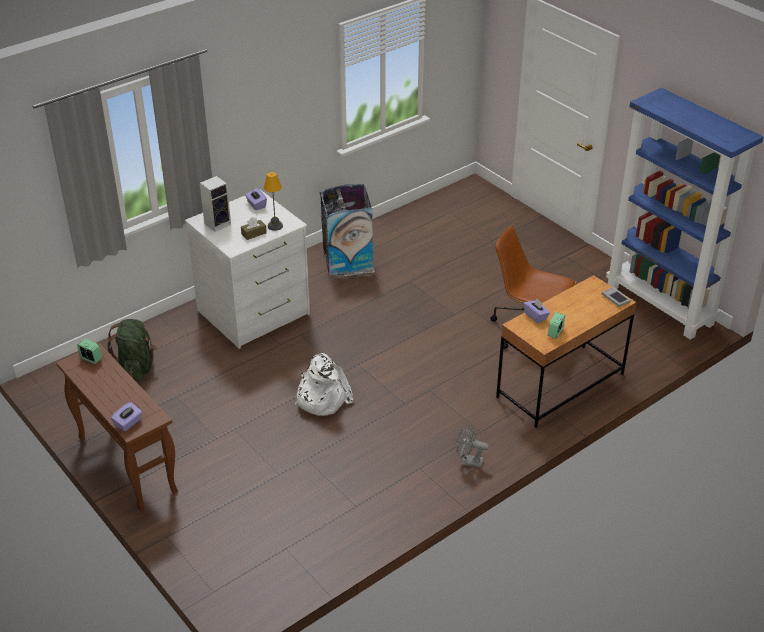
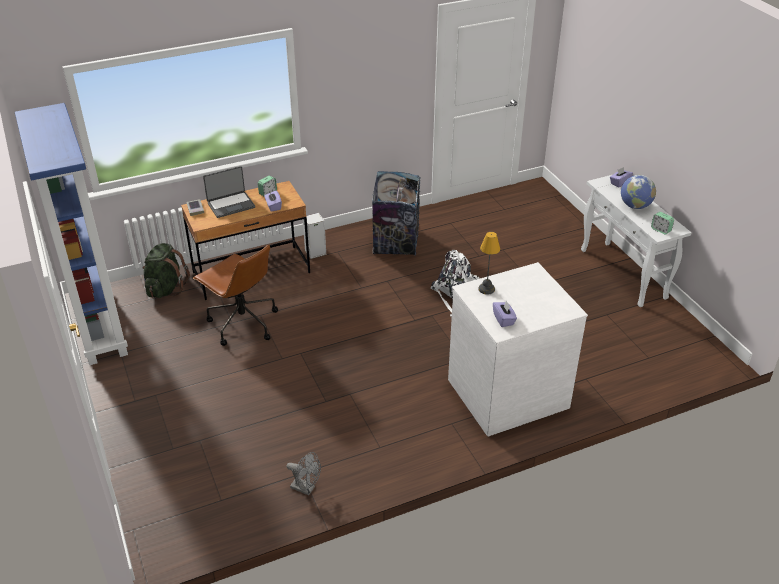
camera: 165 degrees left, 0 degrees up
(114, 388) = (635, 206): none -> globe
(126, 464) = (623, 274): brown console table -> white console table
(136, 368) = (628, 353): green backpack -> green backpack (166, 288)
(218, 223) = (549, 303): speaker -> speaker (315, 253)
(254, 233) = (511, 284): brown tissue box -> none
(347, 260) = (385, 445): trash can -> trash can (396, 243)
(468, 462) = (359, 234): grey fan -> grey fan (306, 488)
(583, 310) = (231, 205): none -> laptop

